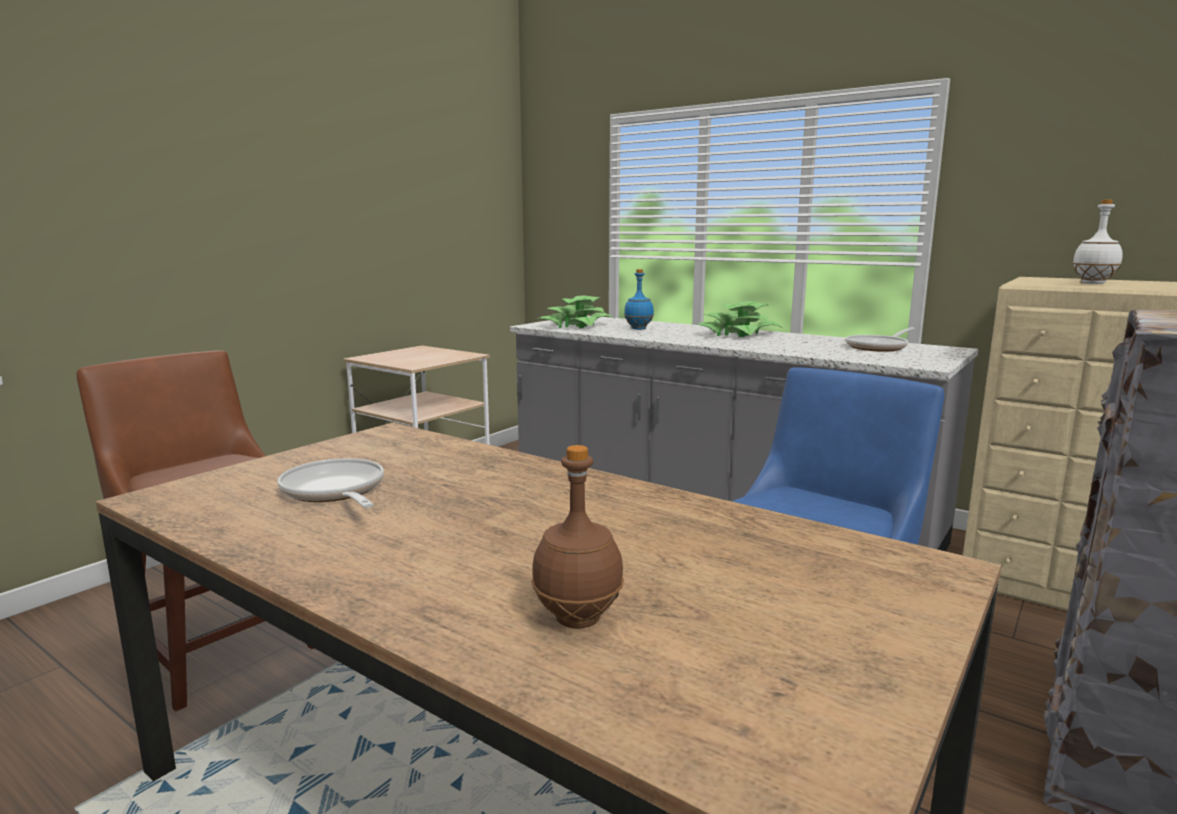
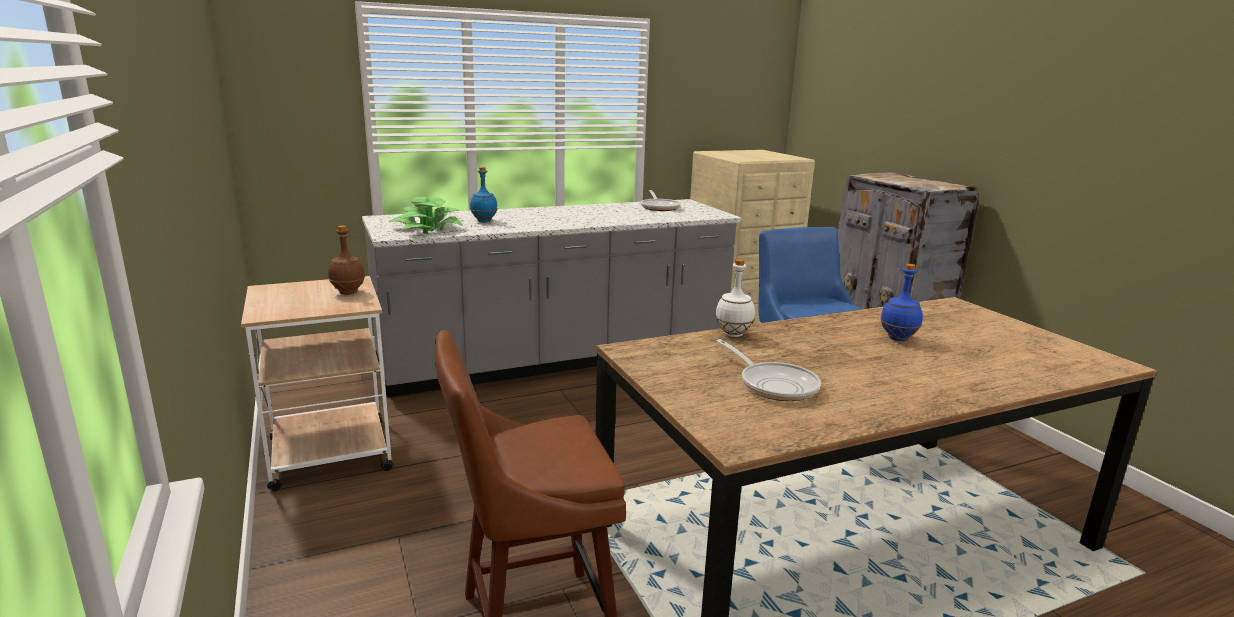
camera: 60 degrees left, 5 degrees up
(335, 492) = (774, 384): frying pan -> frying pan turned 120 degrees counterclockwise
(578, 619) = (990, 364): brown bottle -> brown bottle (348, 292)
(616, 537) = (898, 339): none -> blue bottle
(737, 334) = (560, 212): potted plant -> none
(1093, 283) = (753, 155): white bottle -> white bottle (732, 334)

